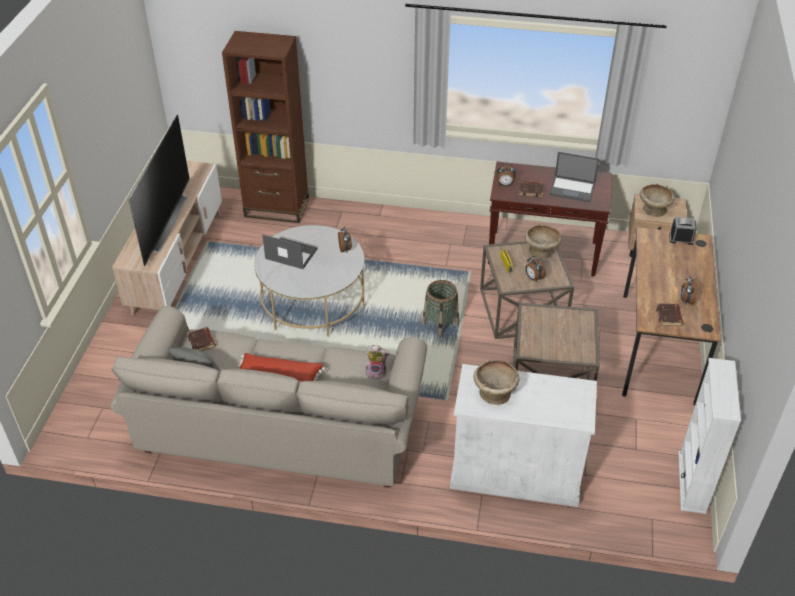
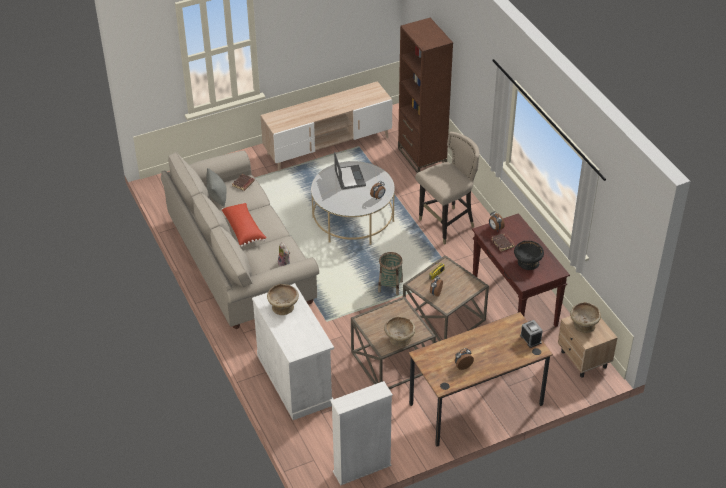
camera: 55 degrees right, 0 degrees up
(163, 222) = (316, 110): television -> none
(392, 241) = (446, 225): none -> beige stool
(541, 251) = (467, 284): beige bowl -> beige bowl (399, 339)
(572, 189) = (527, 262): laptop -> black bowl
(669, 317) = (437, 363): brown book -> none

